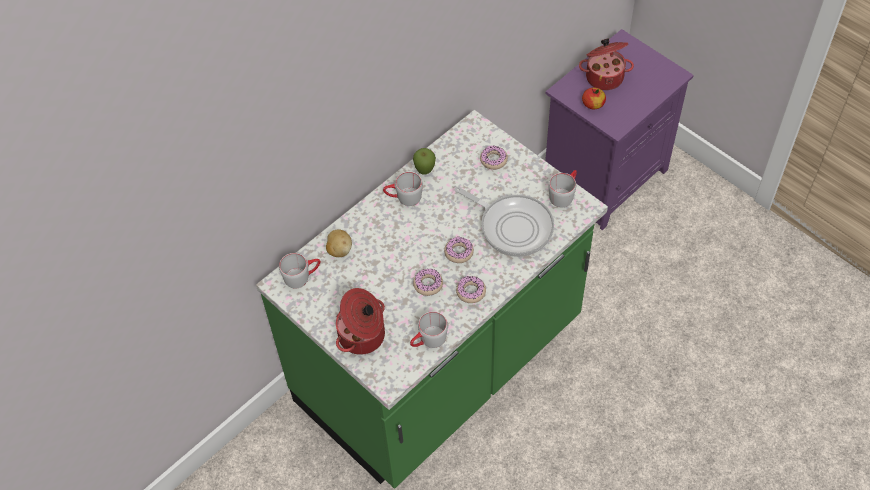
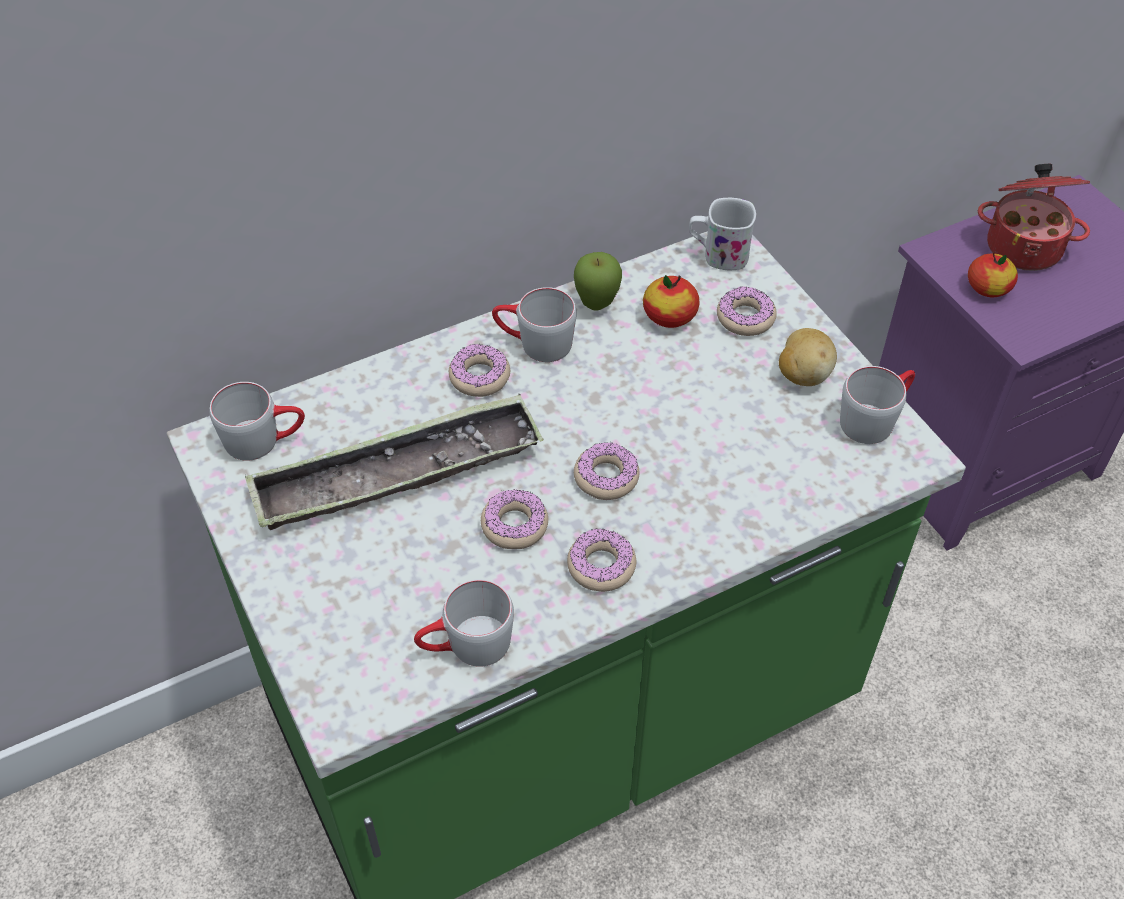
camera: 15 degrees right, 5 degrees down
(339, 250) = (361, 409): potato -> potato (803, 374)
(363, 336) = (330, 596): cooking pot -> none
(368, 275) = (397, 473): none -> tray
(385, 220) = (479, 377): none -> donut
(459, 168) = (669, 316): none -> apple
(471, 131) = (718, 255): none -> white mug
(512, 226) = (741, 454): frying pan -> none

